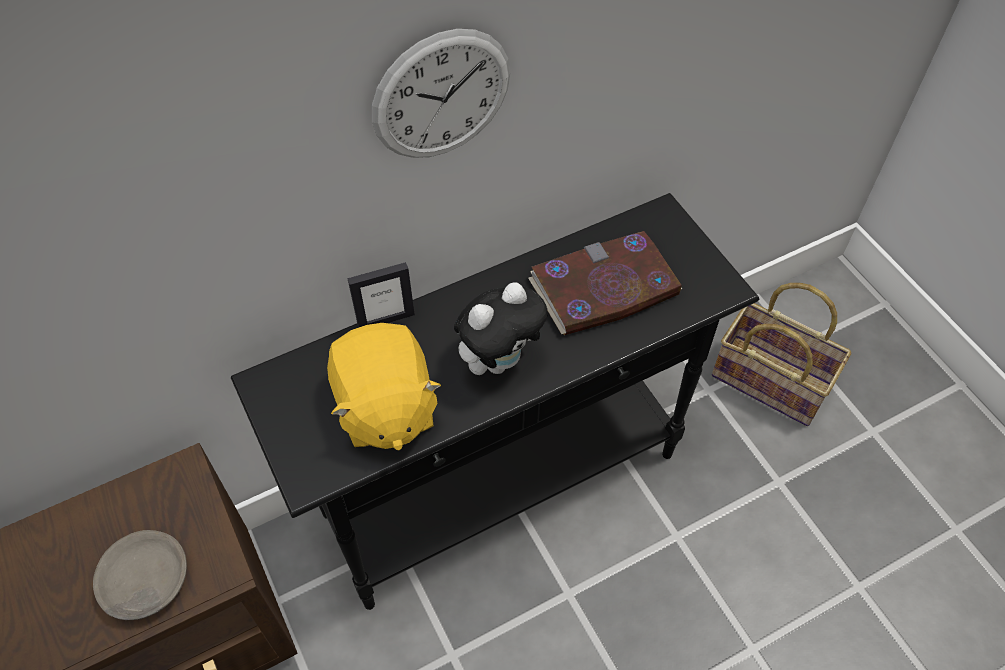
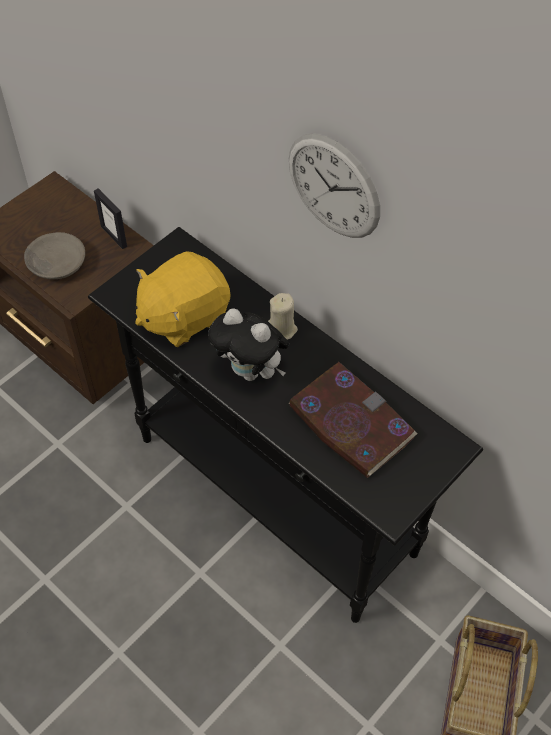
camera: 70 degrees right, 0 degrees up
(386, 319) = (258, 292): picture frame -> picture frame (114, 236)
(452, 312) = (282, 329): none -> beige candle

